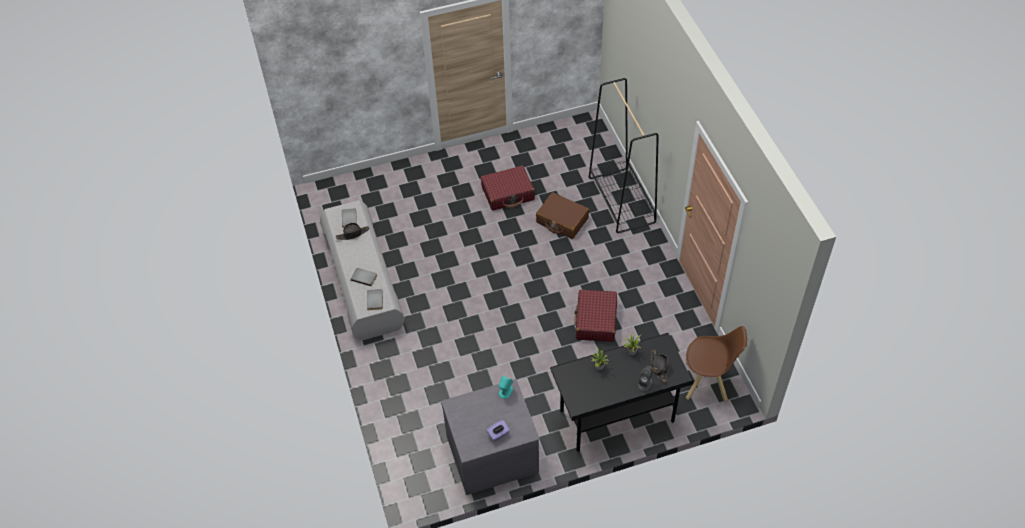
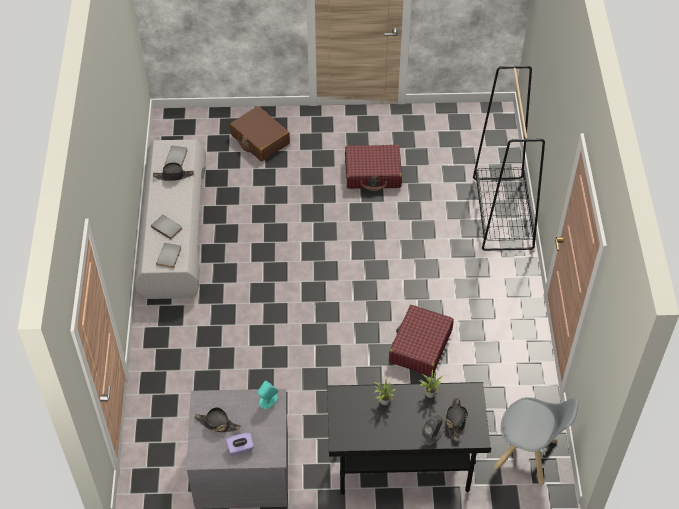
camera: 15 degrees right, 0 degrees up
(472, 420) = (217, 424): none -> black hat
(562, 220) = (423, 220): brown suitcase -> brown suitcase (260, 140)
(708, 382) = (527, 455): brown chair -> grey chair

